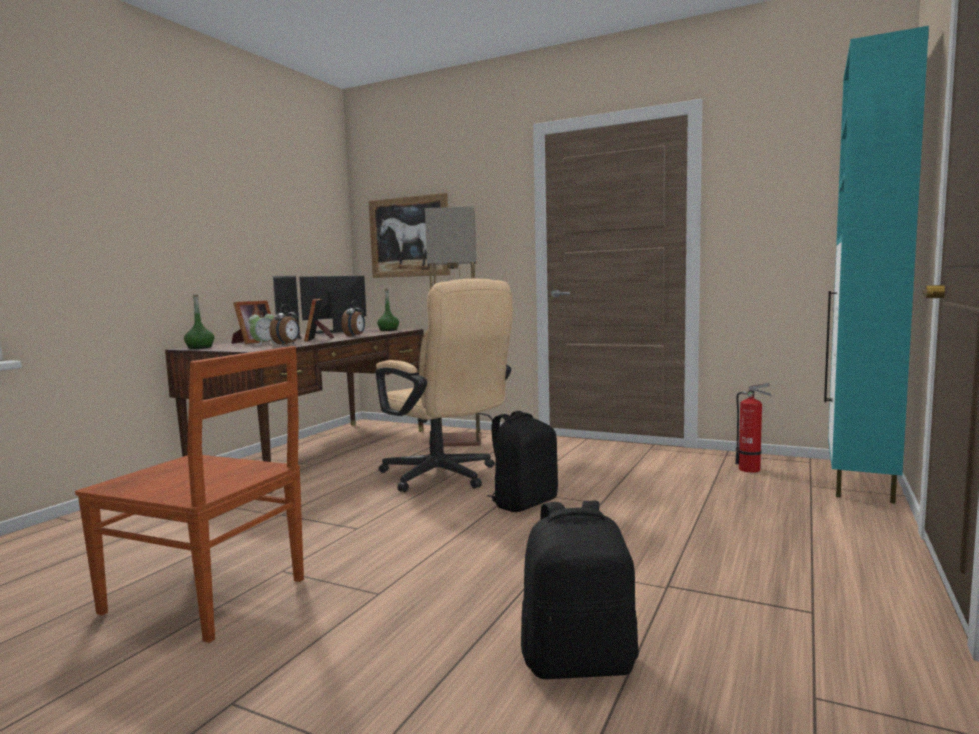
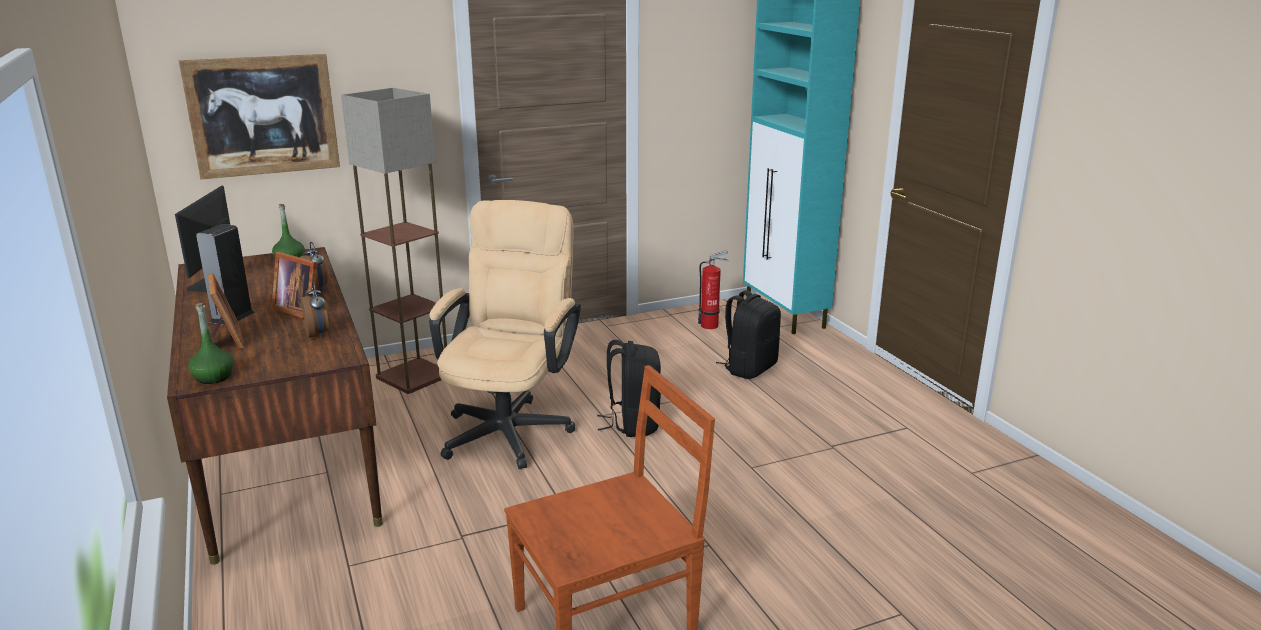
camera: 50 degrees left, 15 degrees up
(264, 344) = (272, 341): alarm clock -> none
(445, 477) = (511, 426): beige office chair -> beige office chair turned 75 degrees counterclockwise
(579, 661) = (879, 513): black backpack -> black backpack (749, 368)

